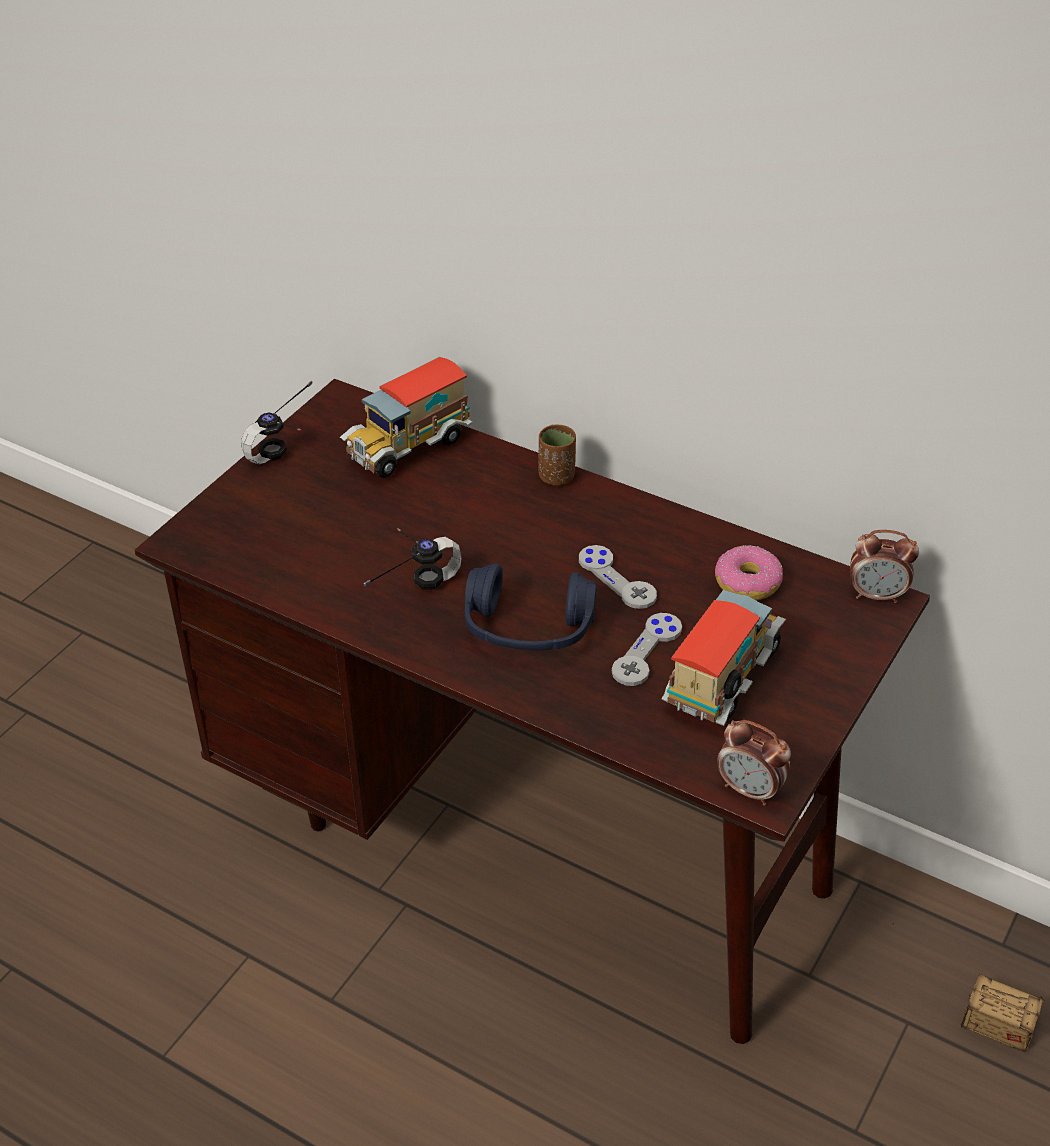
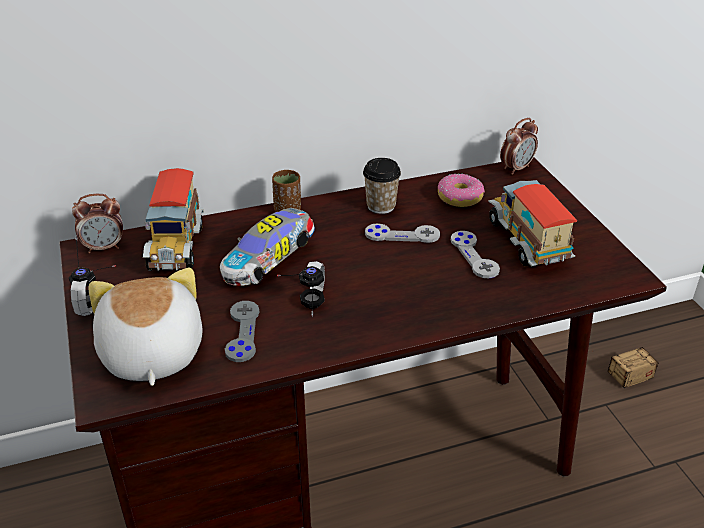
camera: 50 degrees left, 5 degrees down
(253, 531) = (150, 354): none -> plush toy
(339, 565) = (242, 332): none -> grey game controller
(460, 517) = (269, 261): none -> toy car
(528, 628) = (403, 287): blue headphones -> none
(650, 534) = (381, 206): none -> cup
(750, 790) = (622, 279): alarm clock -> alarm clock (104, 247)

